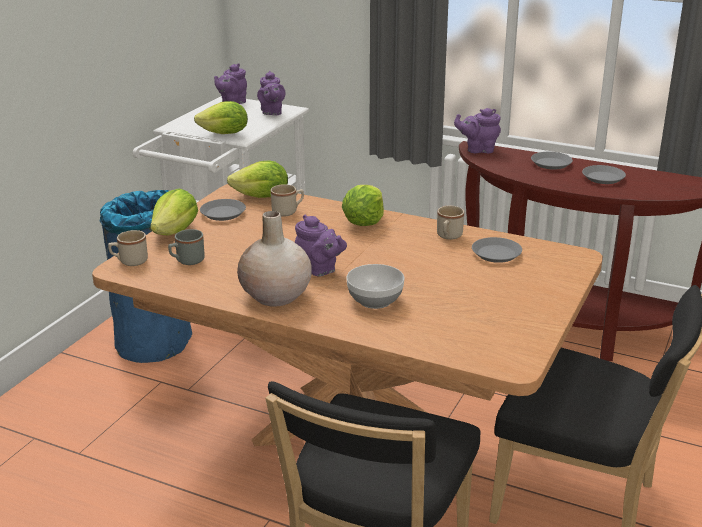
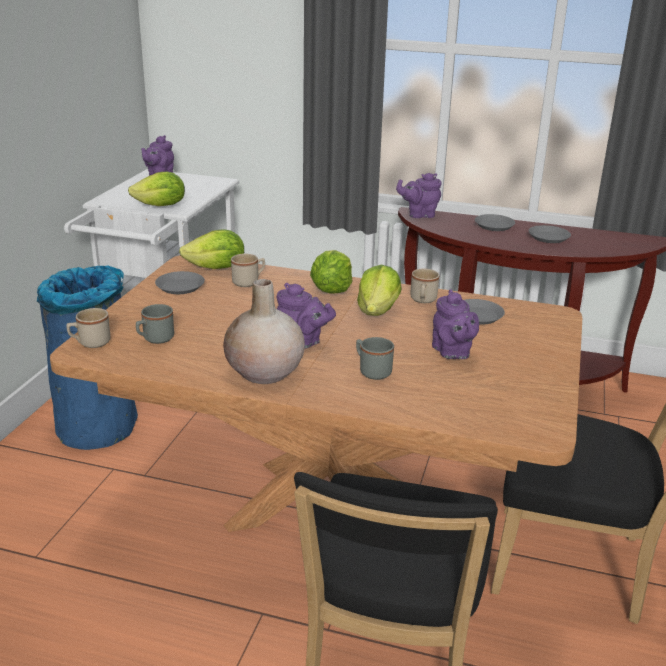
camera: 10 degrees left, 0 degrees up
(176, 231) = (133, 308): lettuce -> lettuce (378, 311)
(271, 112) = (203, 184): purple teapot -> purple teapot (452, 353)
(374, 300) = (372, 371): bowl -> grey mug

